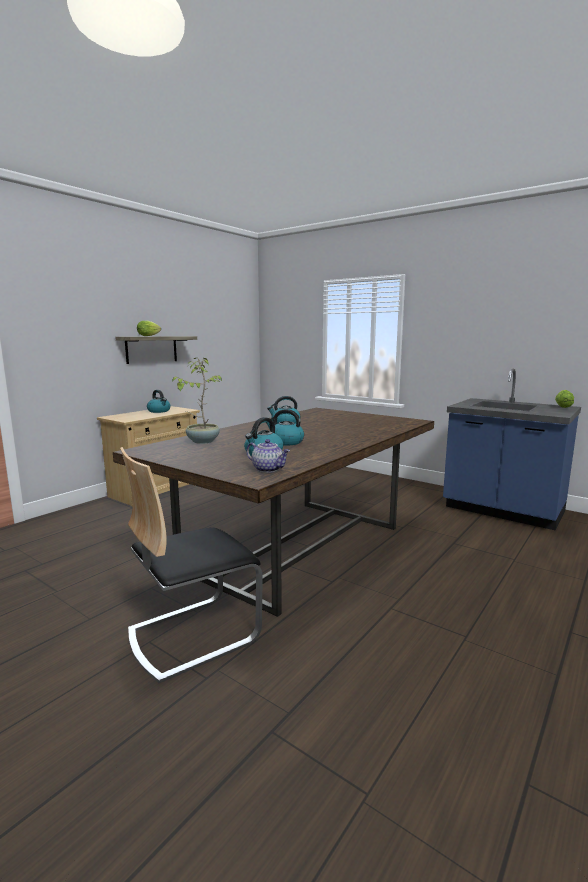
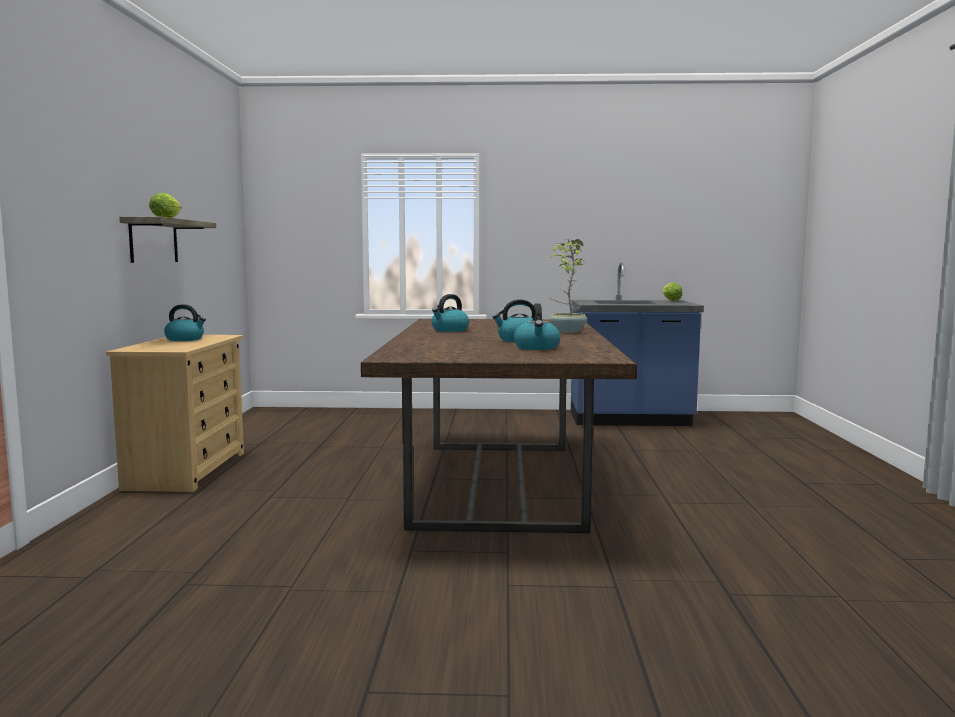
camera: 35 degrees left, 5 degrees down
(192, 634) = (538, 567): chair -> none
(202, 441) = (427, 347): potted plant -> potted plant (567, 331)
(268, 469) = (589, 354): teapot -> none

